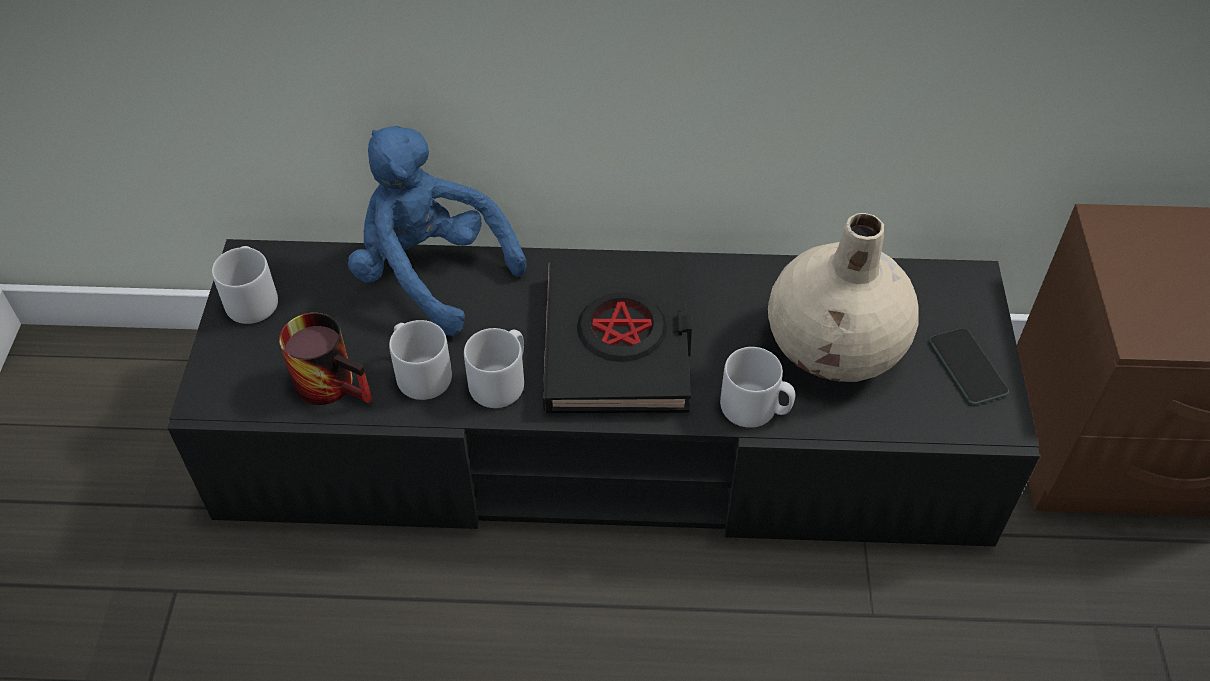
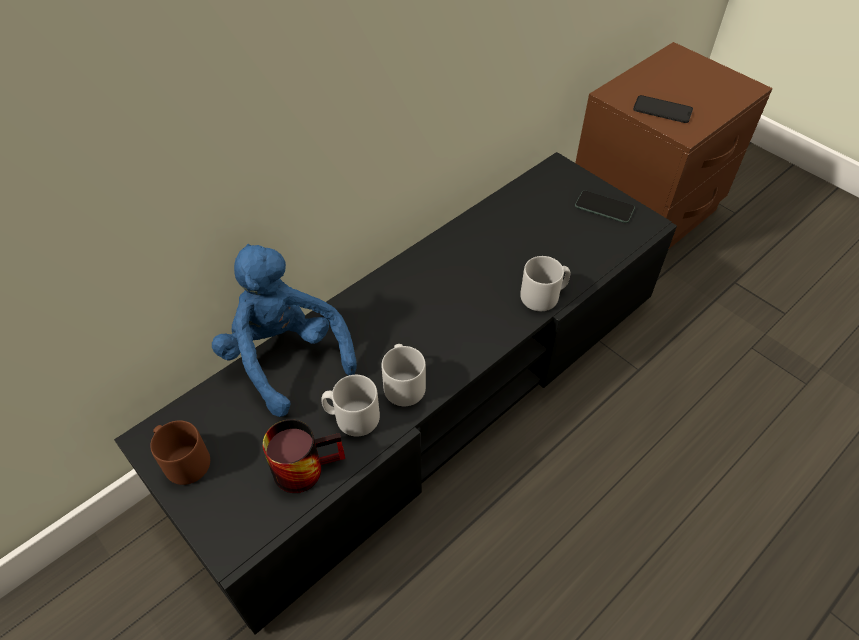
camera: 45 degrees left, 0 degrees up
(253, 299) = (184, 461): grey mug -> brown mug
(430, 273) = (285, 357): blue plush toy -> blue plush toy turned 60 degrees clockwise
(618, 344) = (439, 316): black book -> none
(835, 348) = (541, 240): beige vase -> none
(1152, 287) = (662, 110): none -> phone

